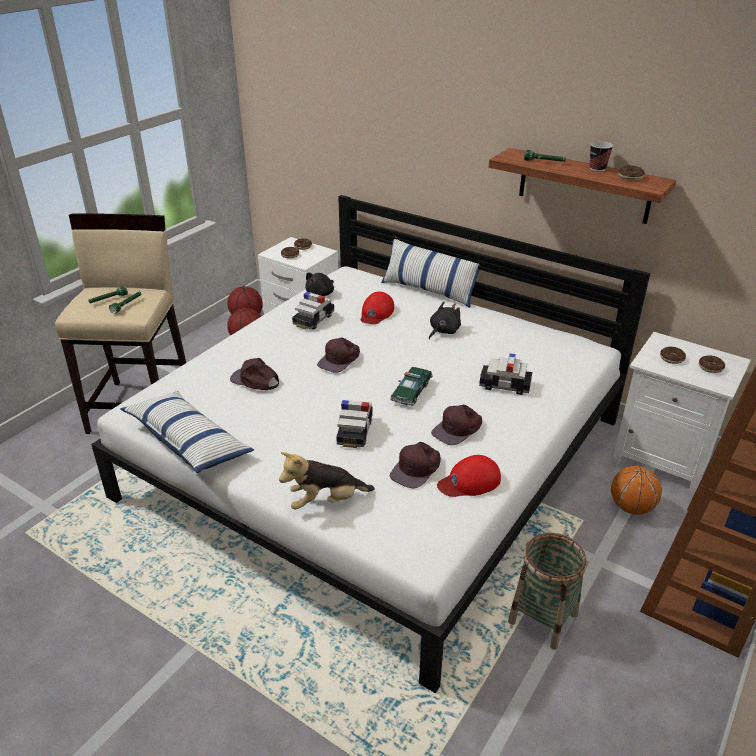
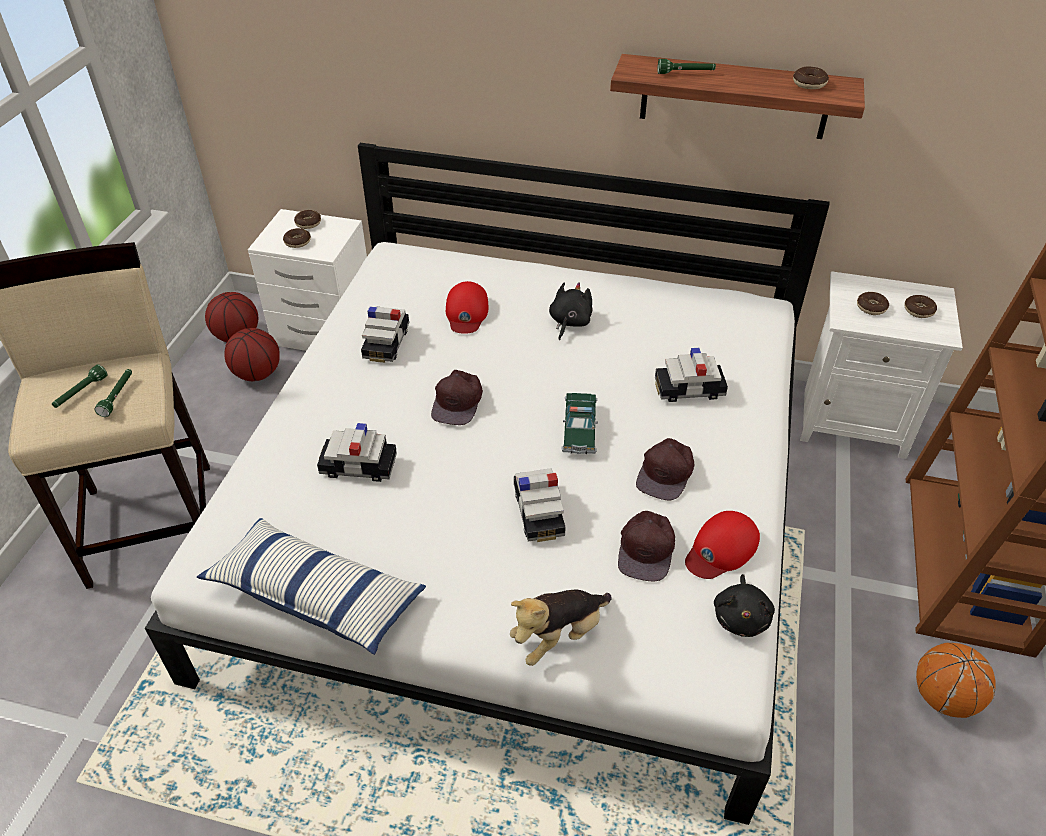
camera: 20 degrees left, 10 degrees up
(255, 380) = (358, 466): brown cap -> toy car
(321, 294) = (373, 297): black plush toy -> black plush toy (741, 617)
(429, 290) = (517, 260): pillow -> none
(543, 618) = (819, 678): basket -> none
(597, 169) = (759, 75): cup -> none
(631, 507) = (847, 496): basketball -> basketball (943, 698)

